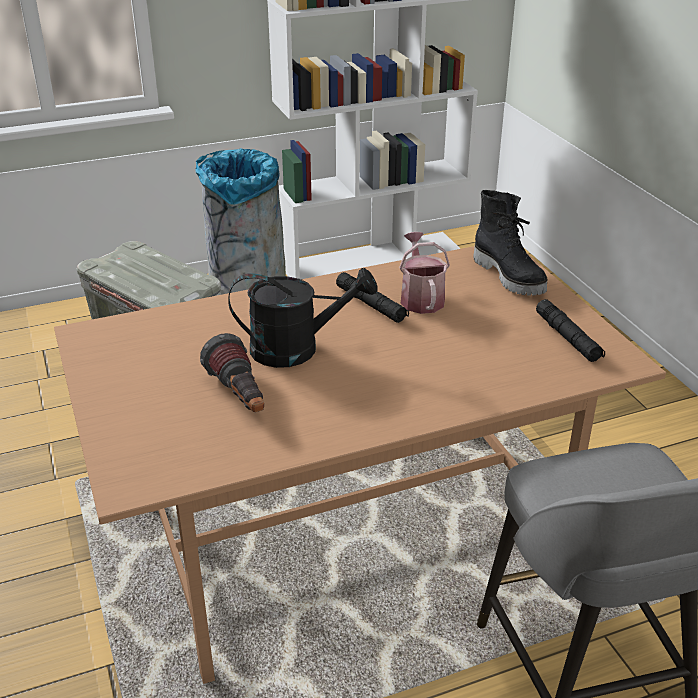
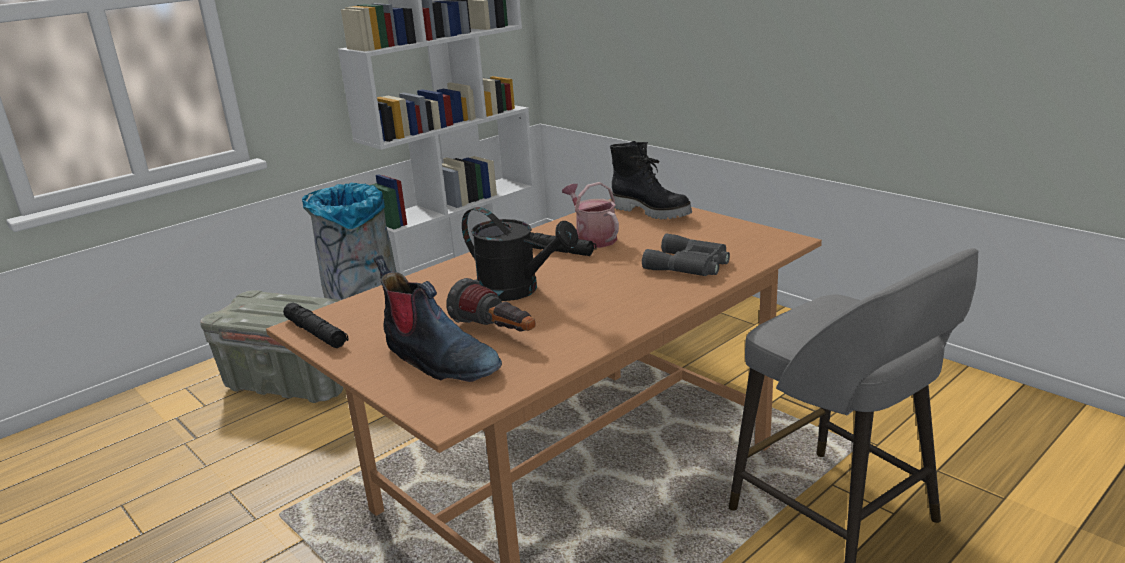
camera: 20 degrees left, 10 degrees down
(166, 416) = (438, 360): none -> boot
(297, 349) = (517, 290): black watering can -> black watering can turned 60 degrees clockwise
(491, 366) = (689, 265): none -> grey binoculars
(567, 338) = (731, 236): black flashlight -> black flashlight (316, 333)

